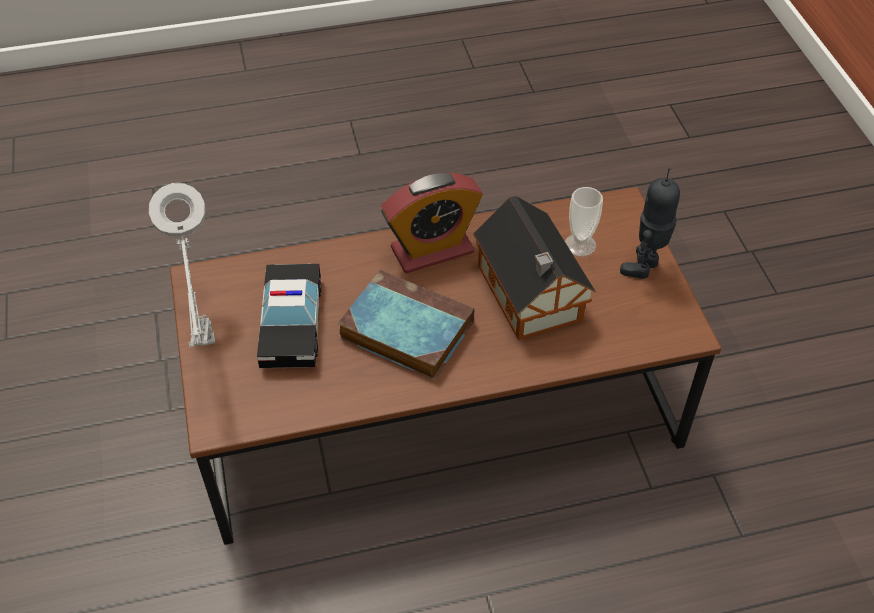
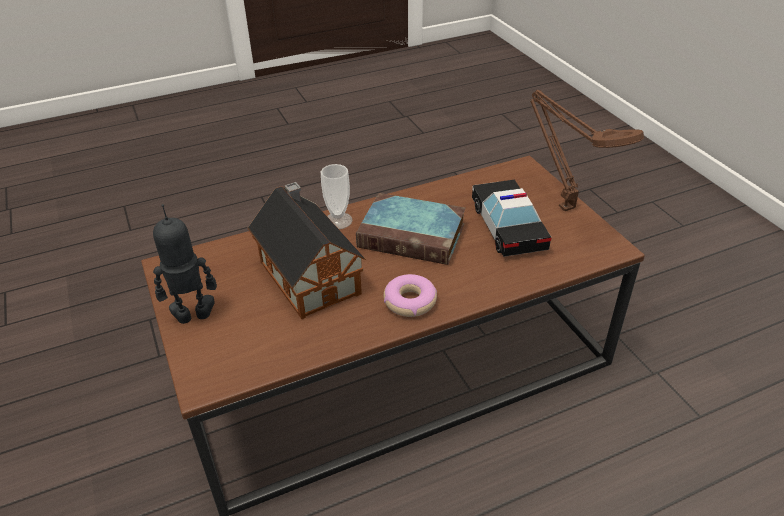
camera: 170 degrees right, 10 degrees down
(207, 345) = (563, 206): grey table lamp -> brown table lamp
(432, 250) = (410, 301): alarm clock -> donut
(580, 245) = (258, 328): cup -> cup (338, 220)
(645, 267) = (193, 315): toy robot -> toy robot turned 135 degrees counterclockwise

